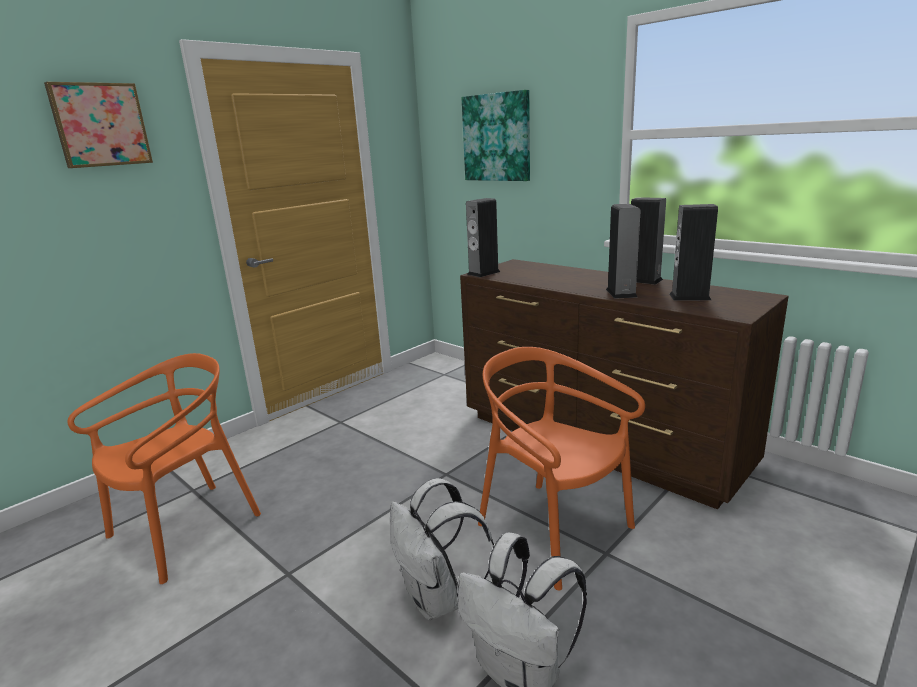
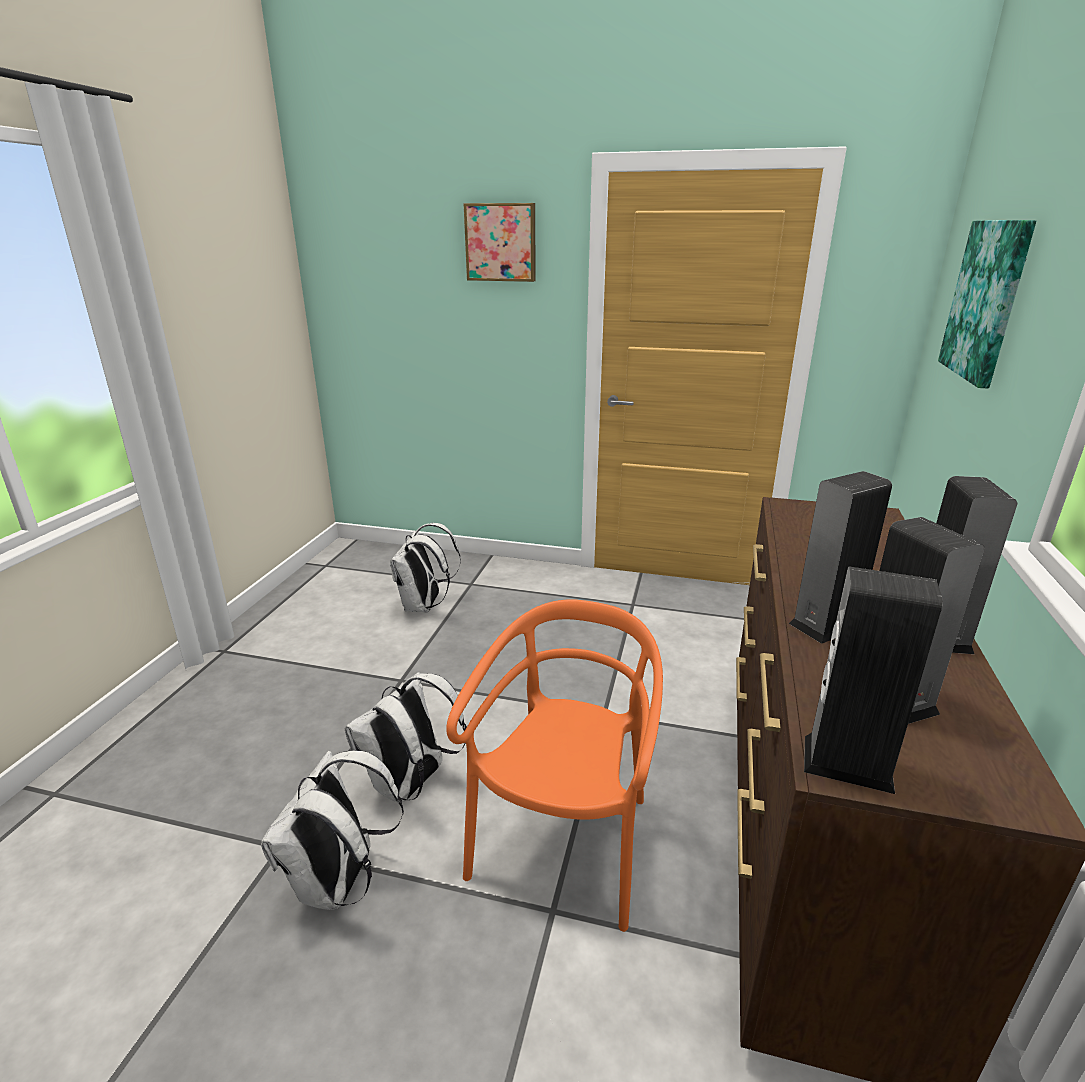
camera: 60 degrees right, 5 degrees up
(185, 529) = (424, 606): orange chair -> white backpack
(483, 273) = (791, 507): speaker -> speaker (847, 763)

